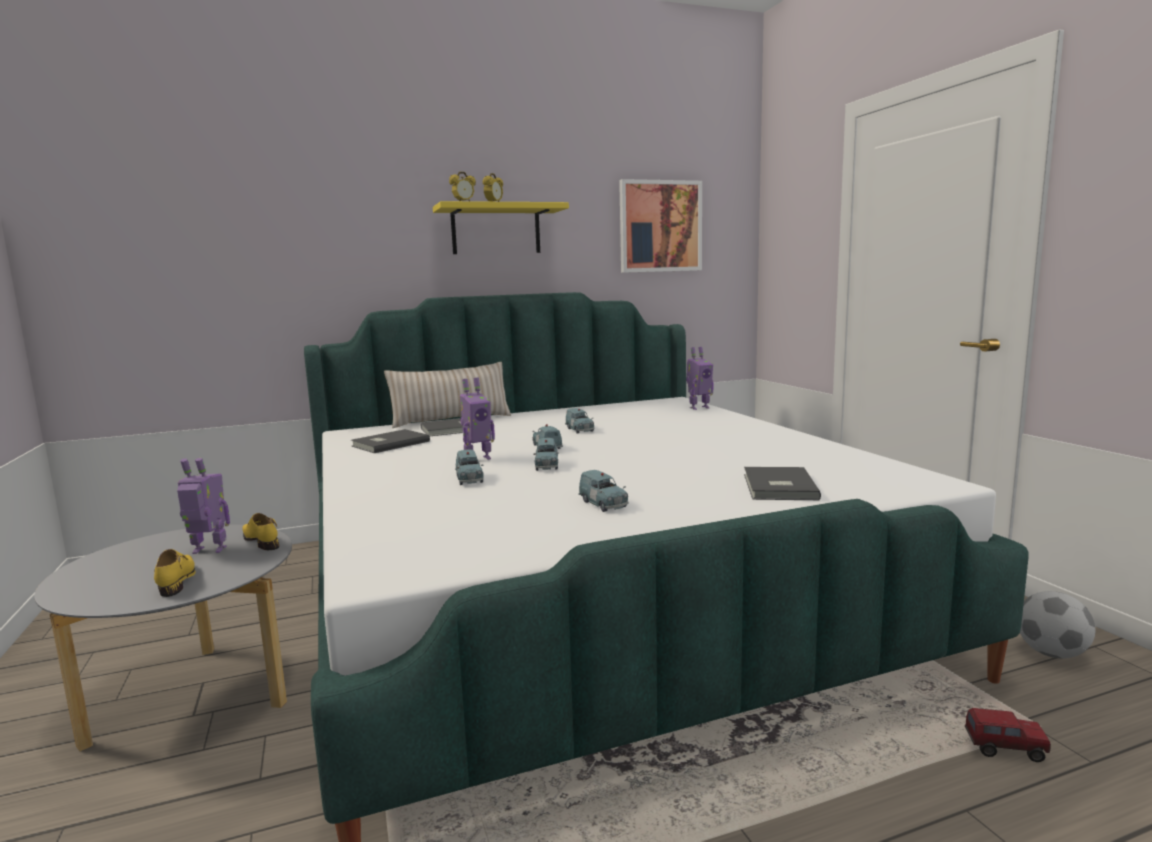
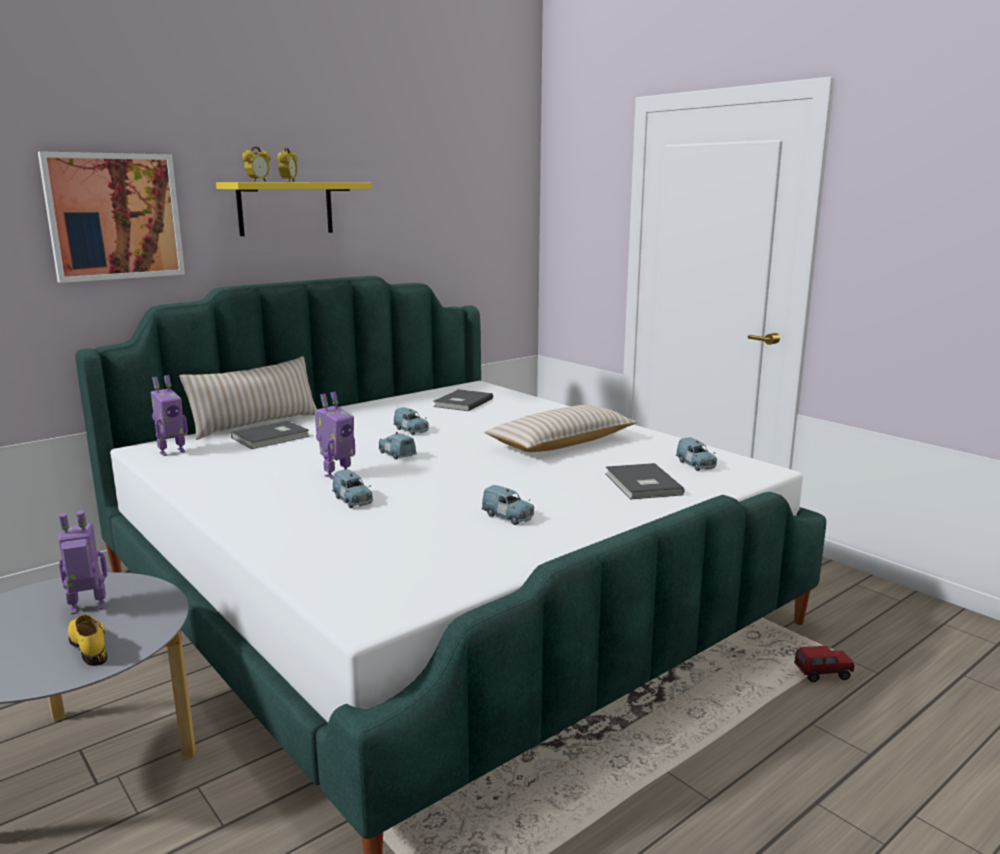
camera: 20 degrees left, 5 degrees up
(261, 541) = (140, 589): yellow shoe -> none
(389, 443) = (215, 461): grey book -> grey book (461, 402)
(546, 466) = (416, 478): blue toy car -> blue toy car (696, 465)
(660, 226) = (450, 202): picture -> picture (114, 216)
(698, 408) = (507, 395): toy robot -> toy robot (171, 452)
(719, 447) = (561, 443): none -> beige pillow
(1051, 653) = (830, 594): football -> none

